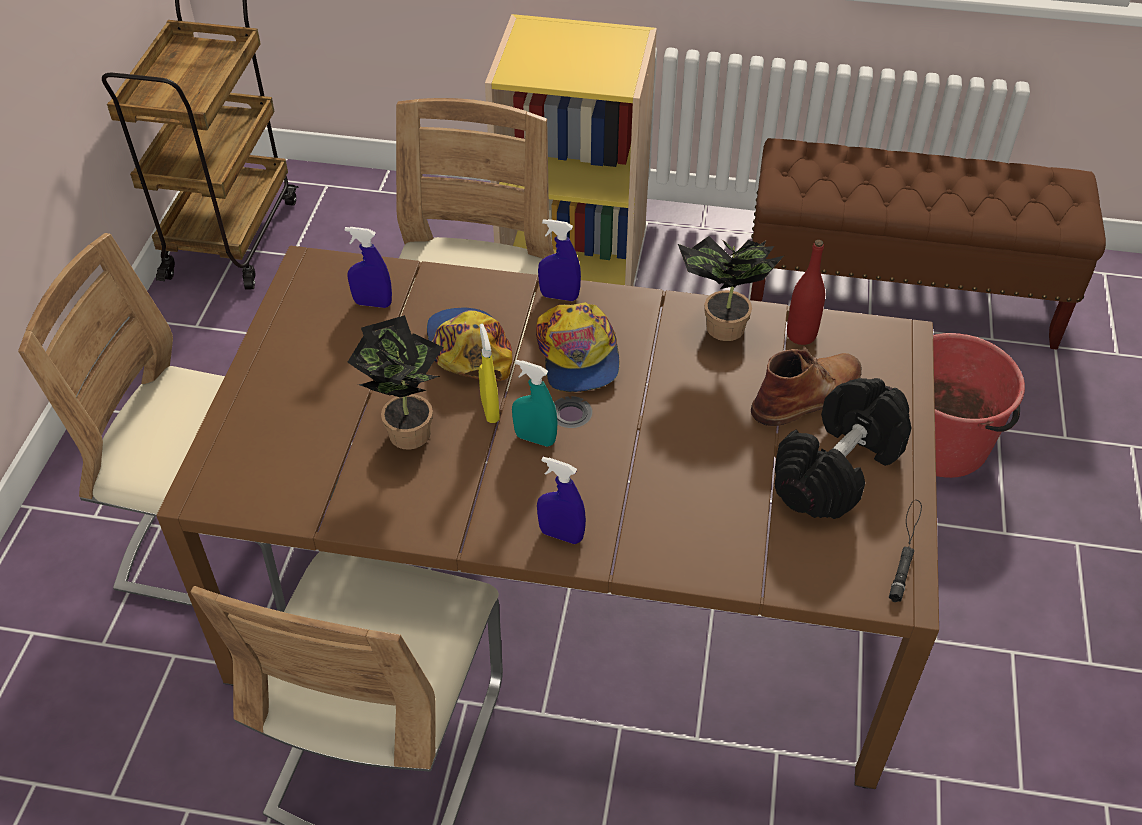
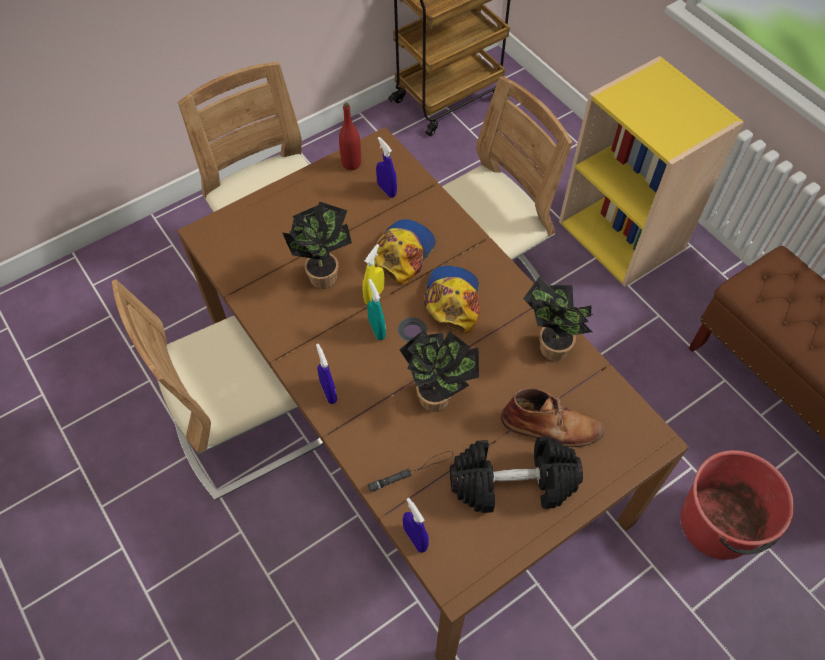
camera: 45 degrees right, 10 degrees up
(559, 296) = (484, 258): blue spray bottle -> blue spray bottle (415, 538)
(577, 355) = (452, 300): cap -> cap turned 150 degrees clockwise
(676, 450) = (438, 397): none -> potted plant
(801, 335) = (593, 388): red bottle -> red bottle (351, 164)
(905, 549) = (490, 562): black flashlight -> black flashlight (411, 471)

